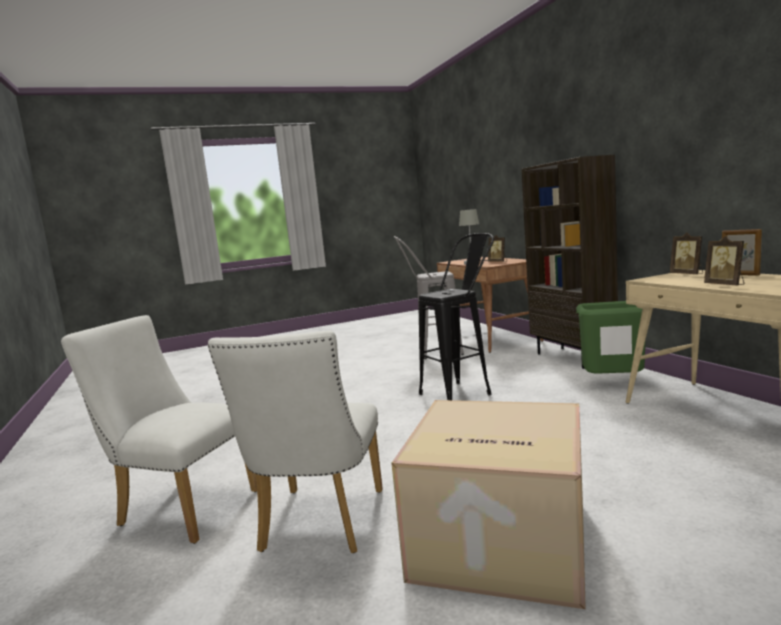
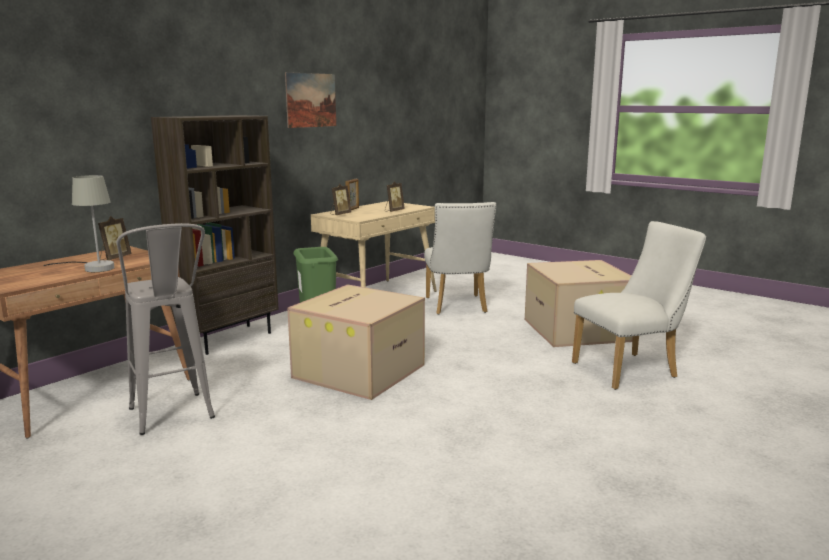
camera: 120 degrees left, 5 degrees up
(181, 507) = (696, 424): white chair -> white chair (457, 306)
(463, 392) = (359, 370): black stool -> cardboard box
(713, 118) = (311, 100): none -> picture

